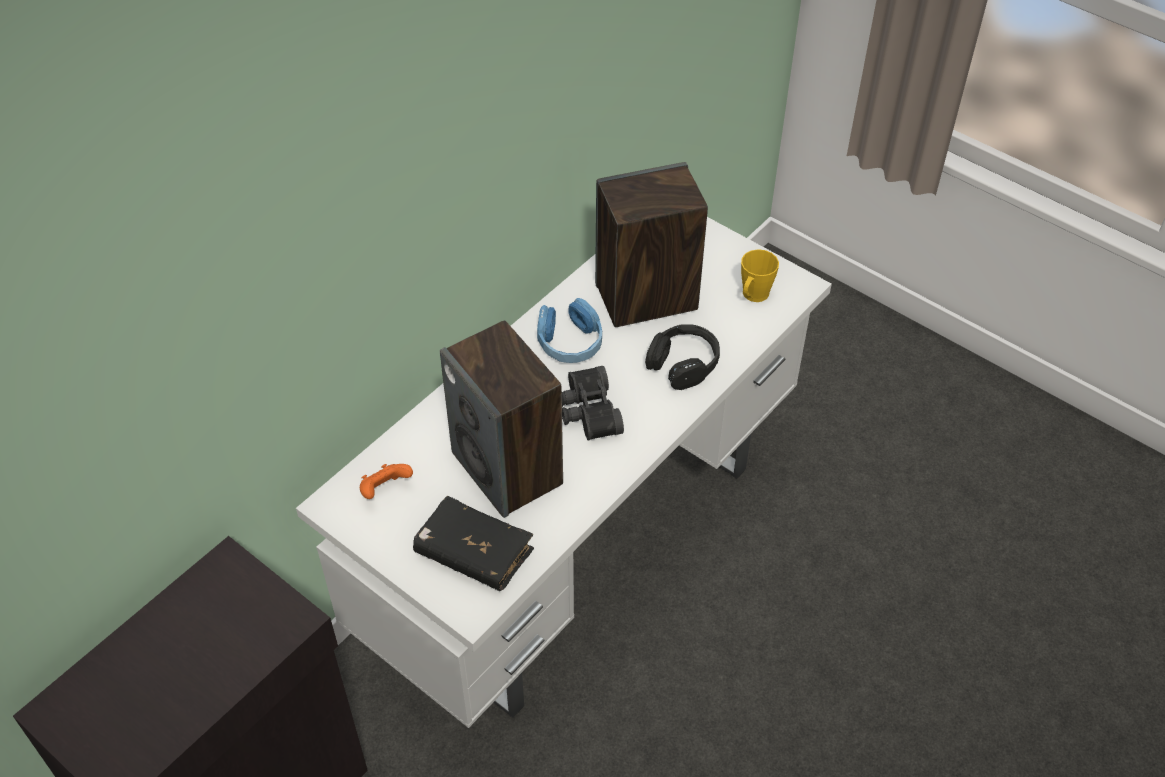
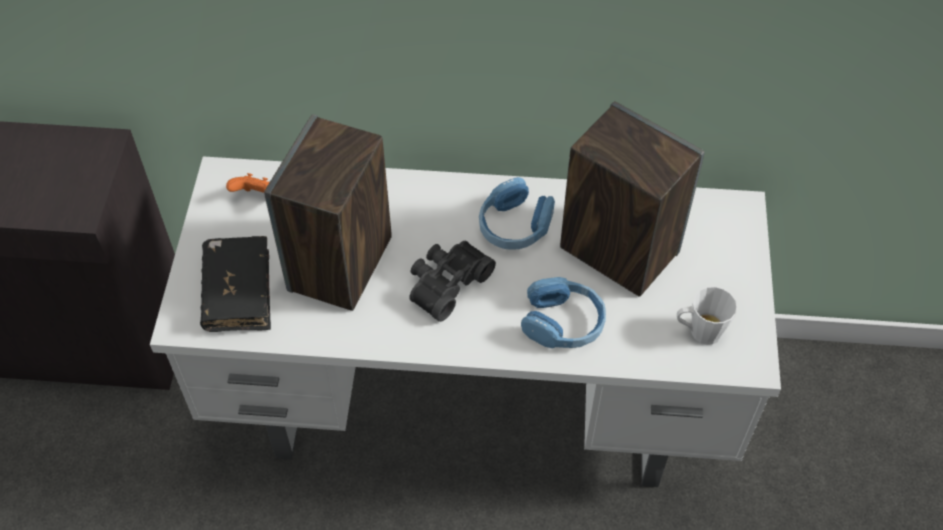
camera: 55 degrees right, 5 degrees up
(683, 364) = (563, 323): black headphones -> blue headphones
(753, 296) = (700, 331): yellow mug -> white mug

